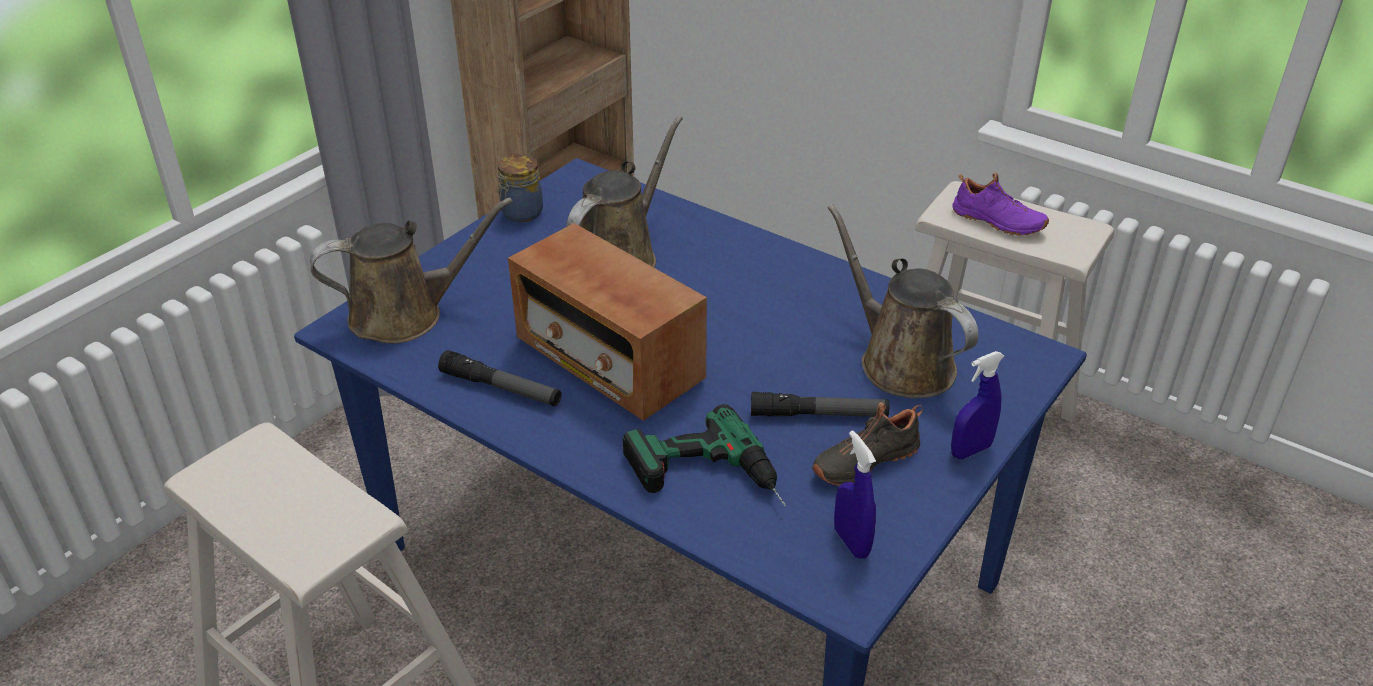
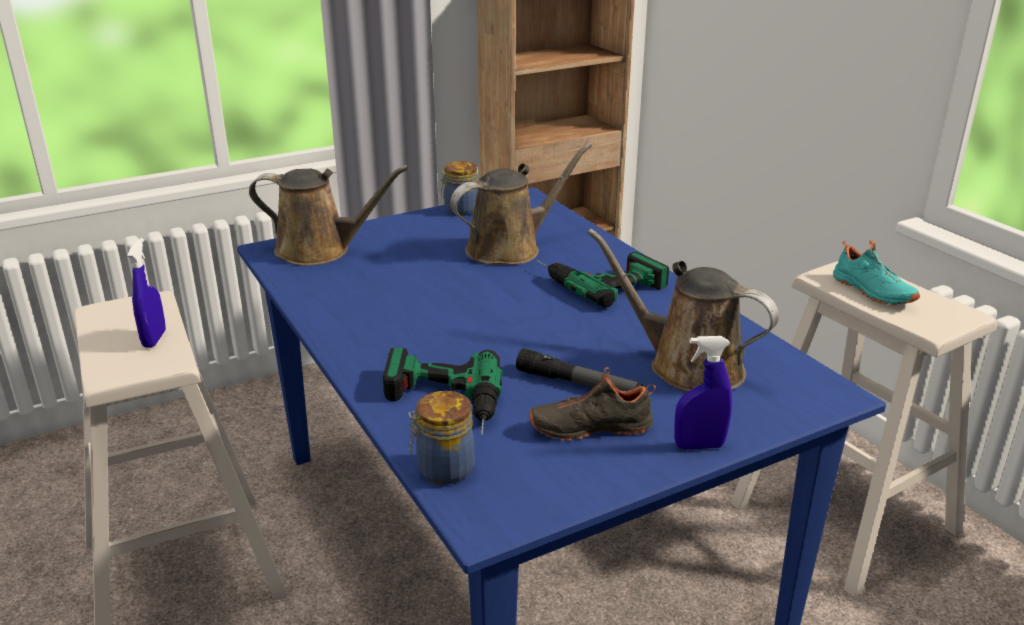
camera: 25 degrees right, 10 degrees down
(501, 388) = (342, 307): flashlight -> none
(608, 361) = (438, 309): radio -> none
(741, 276) = (597, 280): none -> power drill
(769, 555) = (443, 469): none -> jar
(851, 542) = (523, 482): blue spray bottle -> blue spray bottle (154, 339)
(900, 362) = (687, 366): brown watering can -> brown watering can turned 45 degrees counterclockwise
(997, 222) = (871, 292): purple shoe -> turquoise shoe

